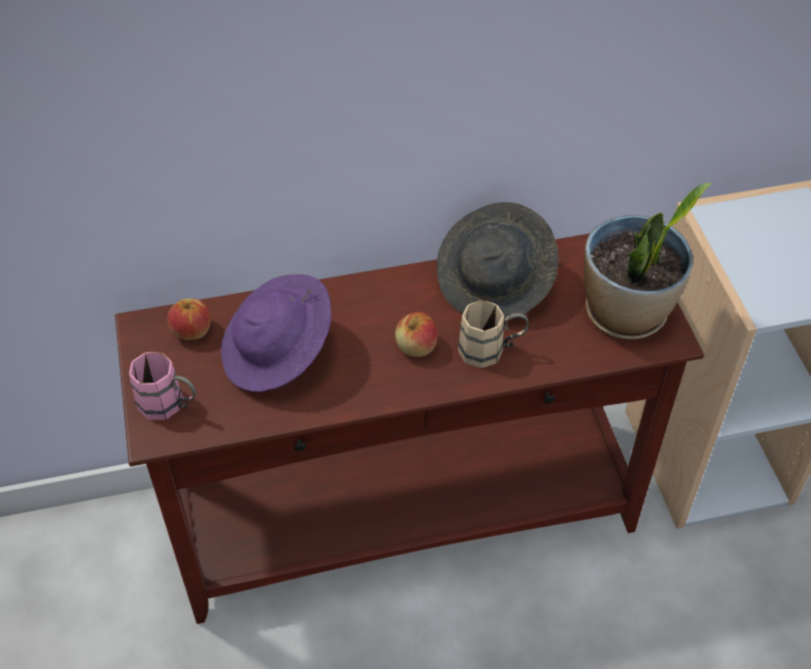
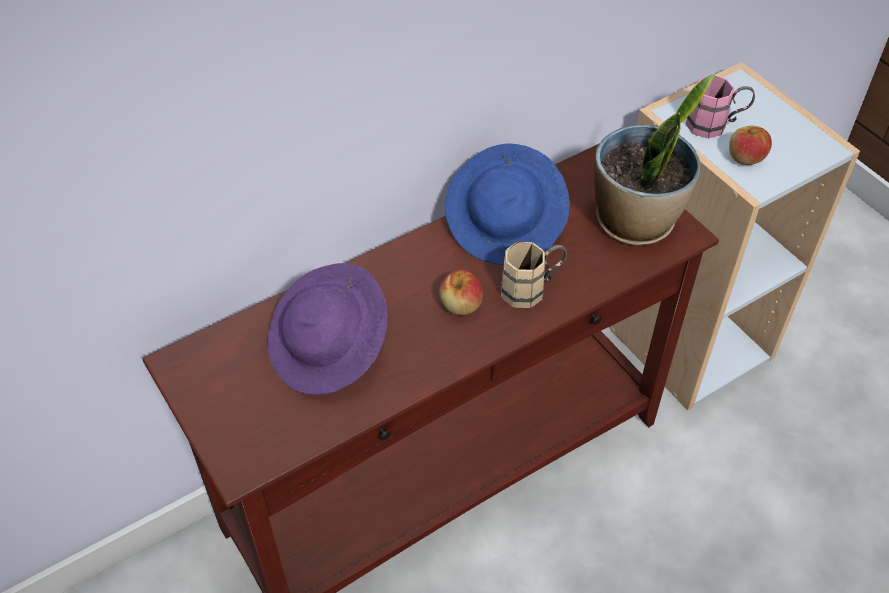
camera: 20 degrees left, 0 degrees up
(170, 405) = (243, 433): pink mug -> pink mug (715, 125)
(191, 331) = (231, 352): apple -> apple (745, 158)
(495, 284) = (506, 226): grey hat -> blue hat

